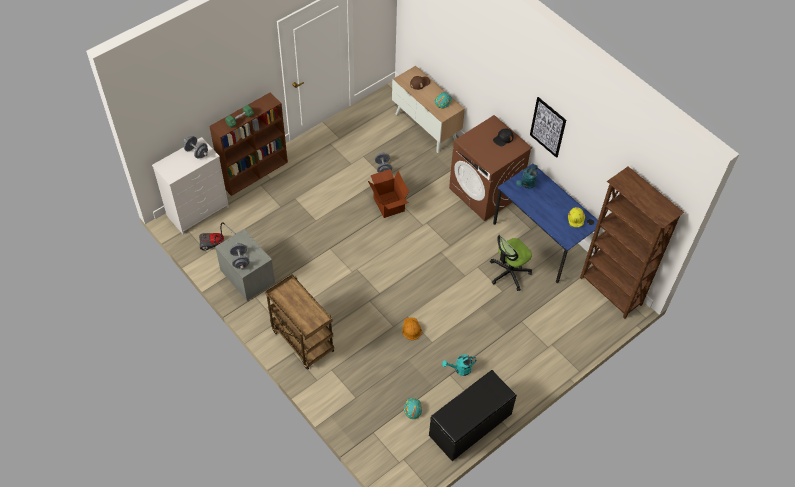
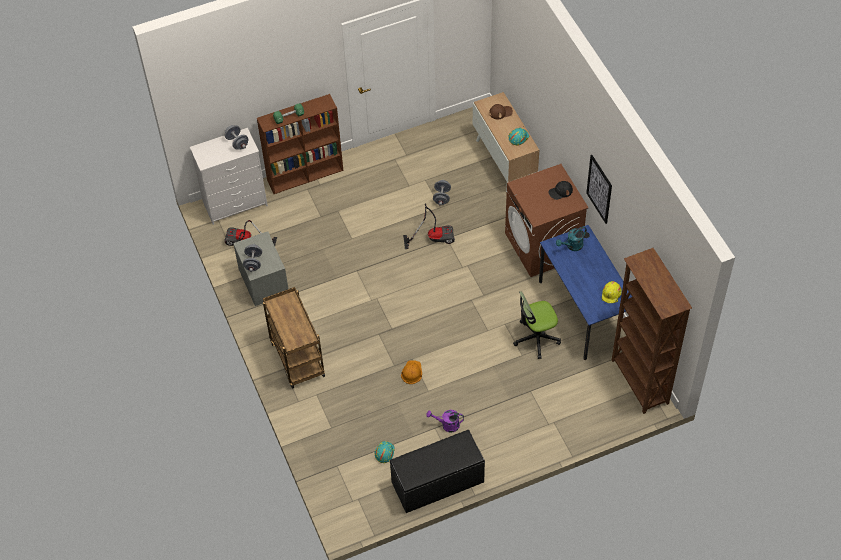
camera: 20 degrees right, 0 degrees up
(388, 204) = (433, 237): cardboard box -> vacuum cleaner
(460, 369) = (447, 425): turquoise watering can -> purple watering can

